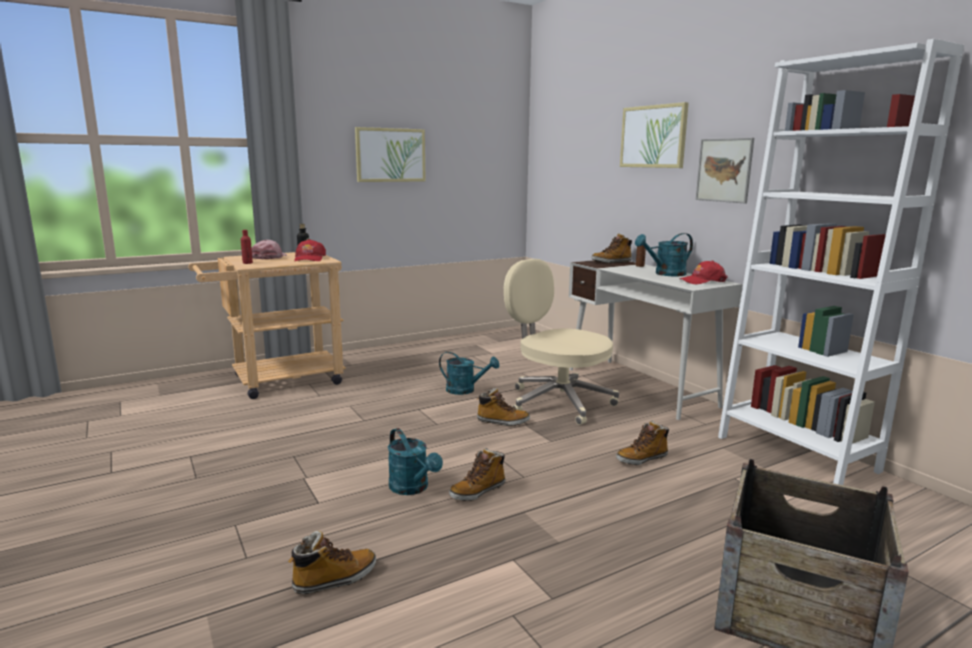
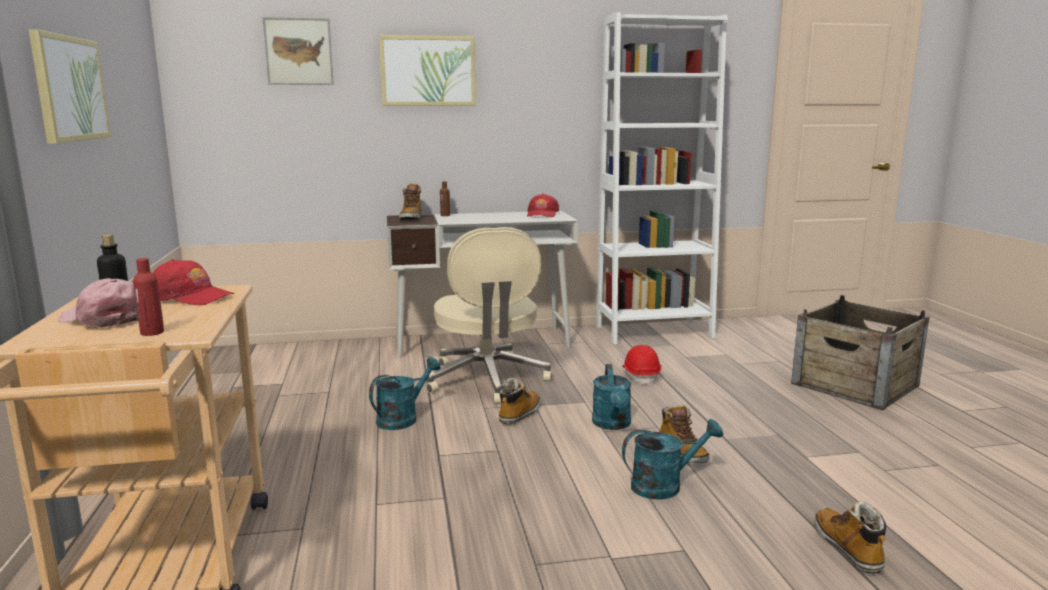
camera: 70 degrees left, 0 degrees up
(558, 402) = (487, 380): beige office chair -> beige office chair turned 75 degrees counterclockwise
(642, 459) = (641, 376): boot -> red hard hat
(665, 274) = (498, 216): turquoise watering can -> turquoise watering can (612, 425)
(724, 170) = (526, 107): picture -> picture (298, 51)

